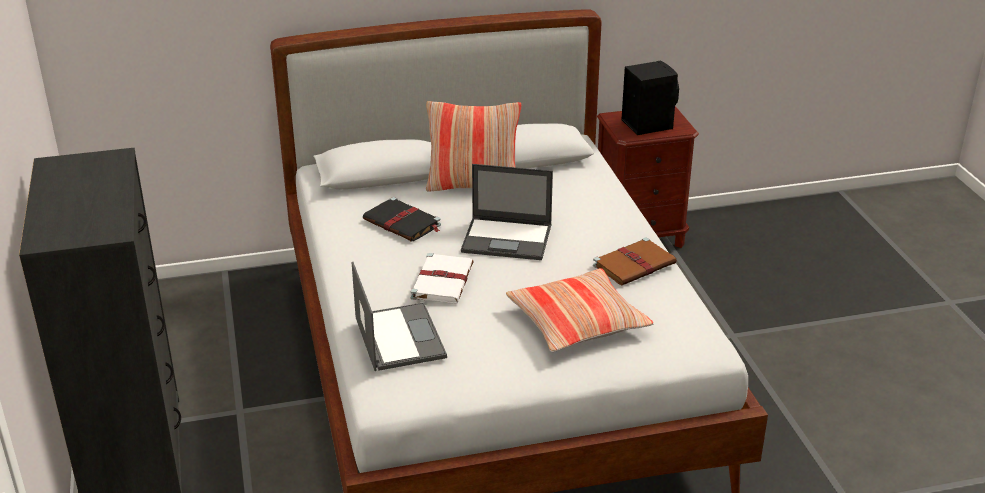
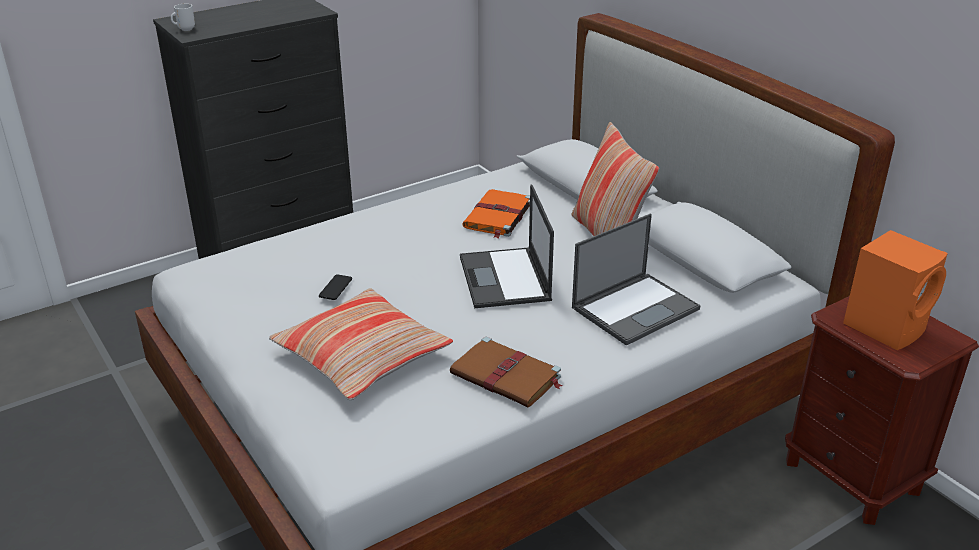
camera: 70 degrees right, 0 degrees up
(88, 235) = (185, 29): none -> mug
(399, 337) = (286, 255): laptop -> laptop (636, 308)
(403, 223) = (497, 216): black book -> orange book
(442, 281) = (396, 257): white book -> none
(473, 318) = (335, 288): none -> phone
(646, 124) = (886, 326): black speaker -> orange speaker

